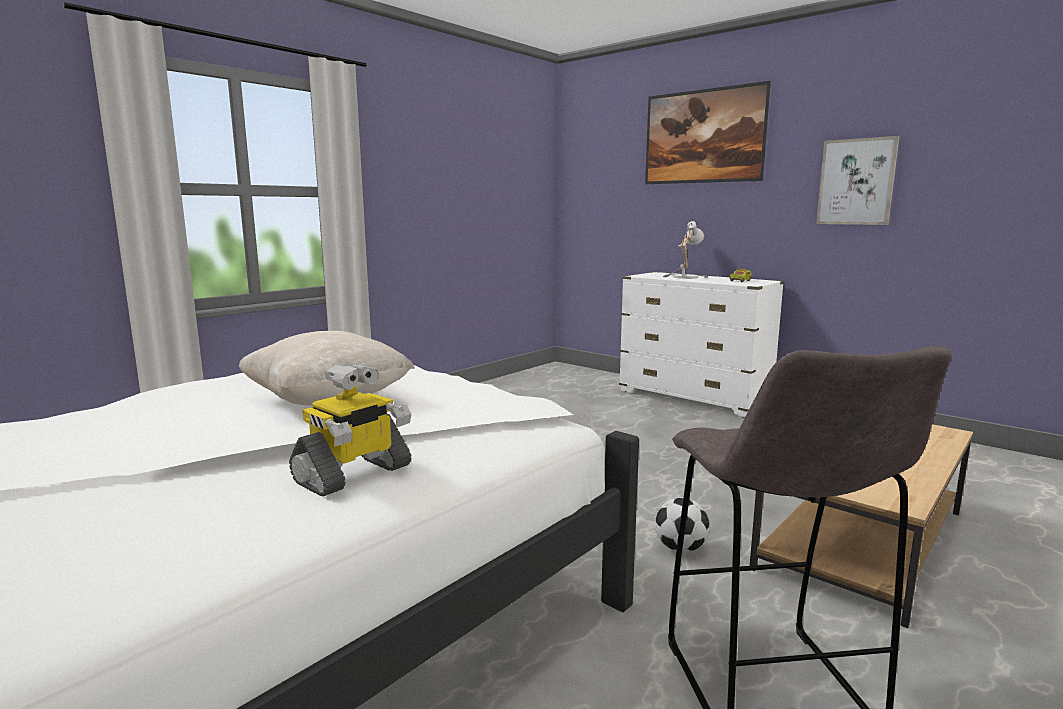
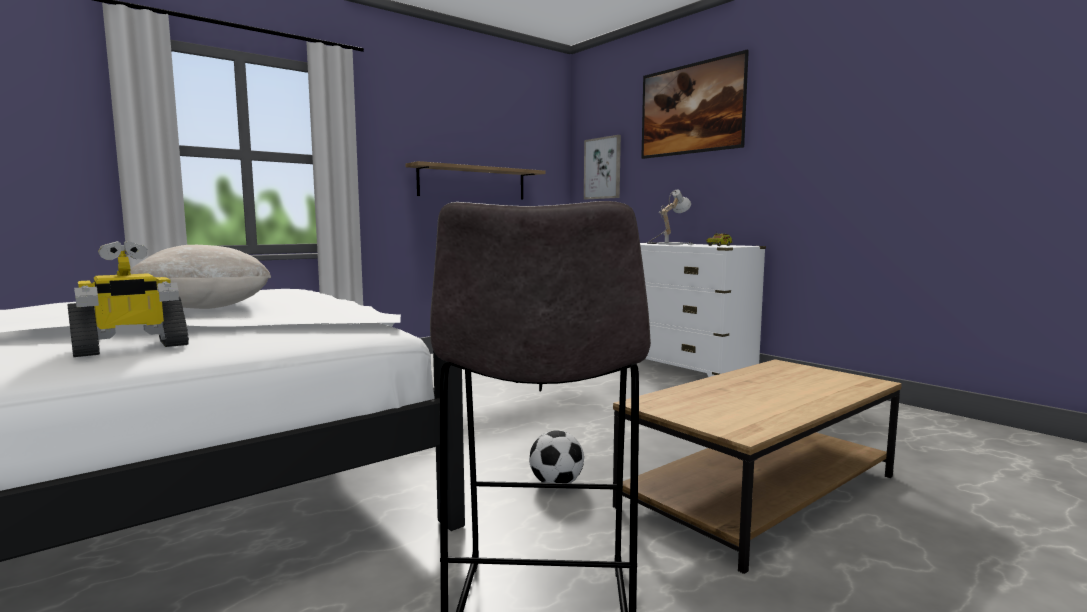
camera: 10 degrees right, 5 degrees down
(469, 209) = (473, 183): none -> shelf
(856, 182) = (830, 141): picture -> picture (602, 168)

